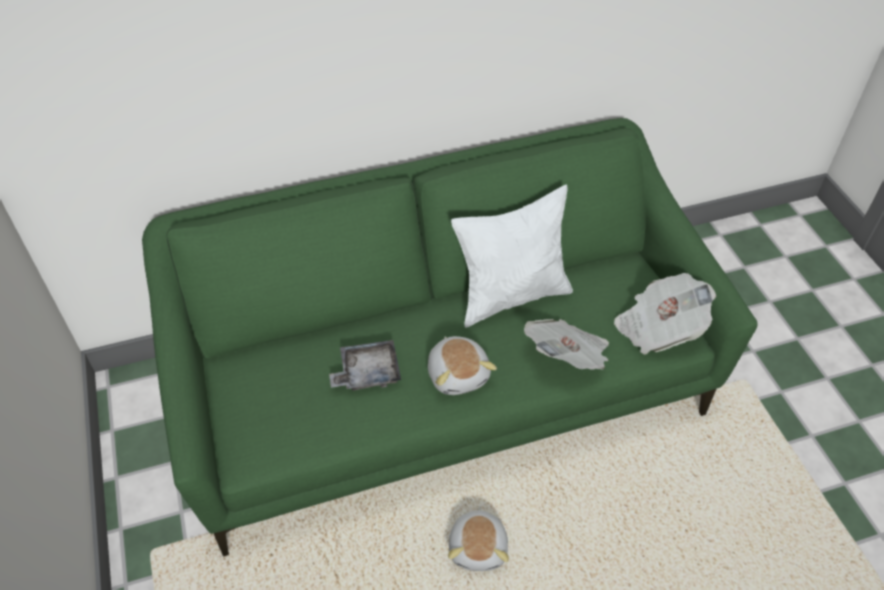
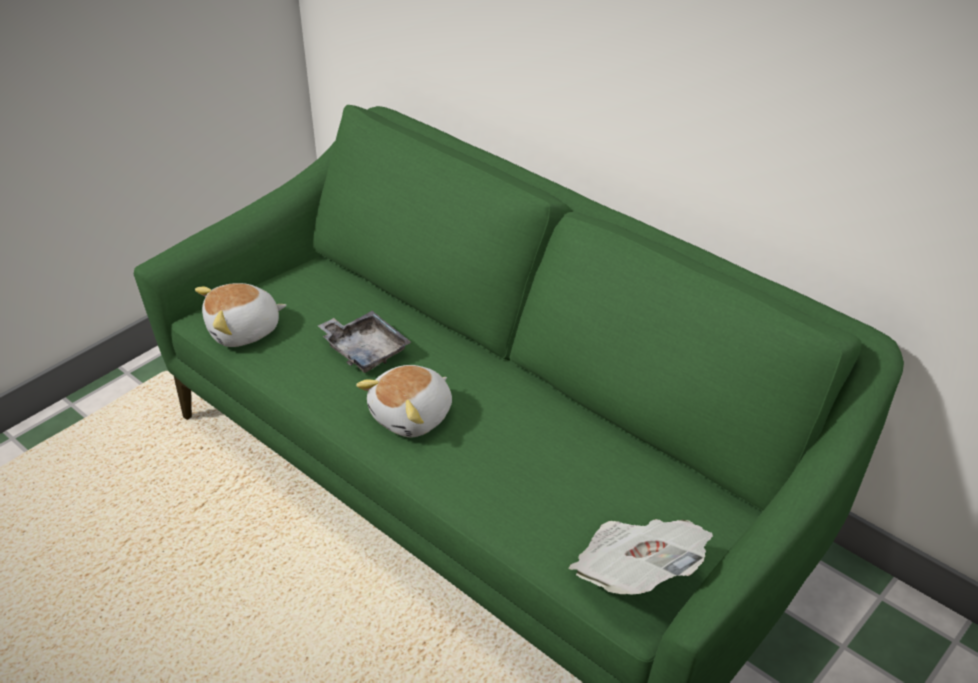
camera: 60 degrees right, 10 degrees down
(479, 547) = (299, 609): plush toy -> plush toy (244, 331)
(511, 296) = (568, 417): white pillow -> none
(568, 357) = (509, 499): newspaper -> none

